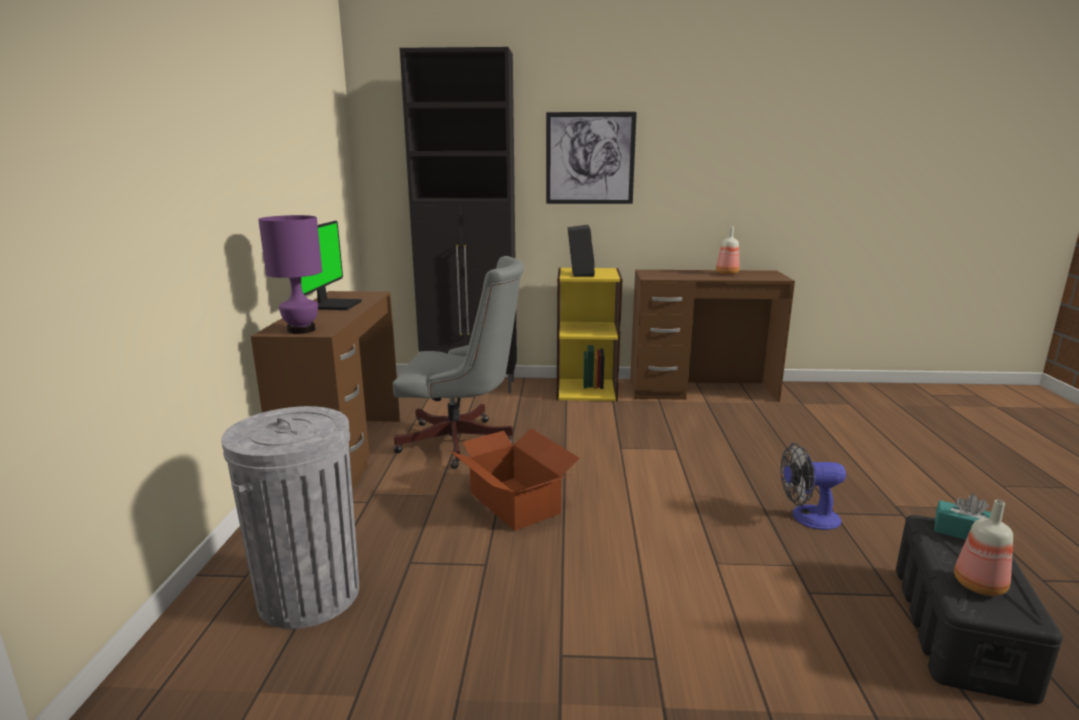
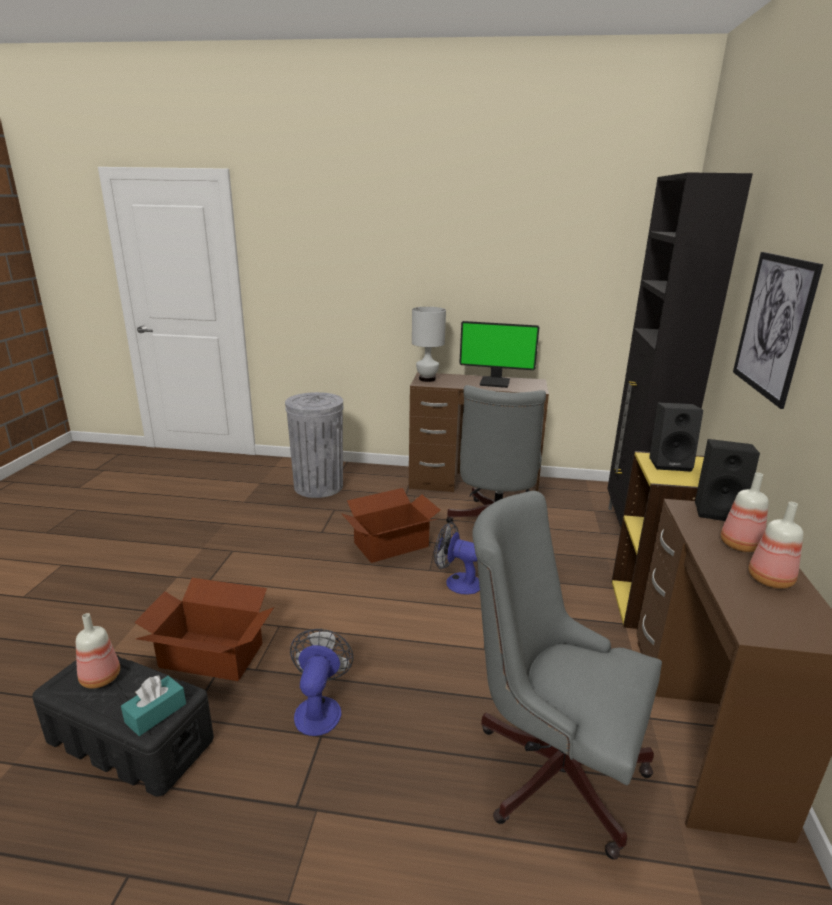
camera: 95 degrees right, 5 degrees up
(300, 330) = (427, 379): purple table lamp -> white table lamp
(582, 461) = (457, 582): none -> fan
(650, 273) = (719, 511): none -> black speaker
(692, 274) = (739, 544): none -> bottle
(773, 430) = (549, 765): none -> grey office chair
(802, 604) = (211, 656): none -> cardboard box

